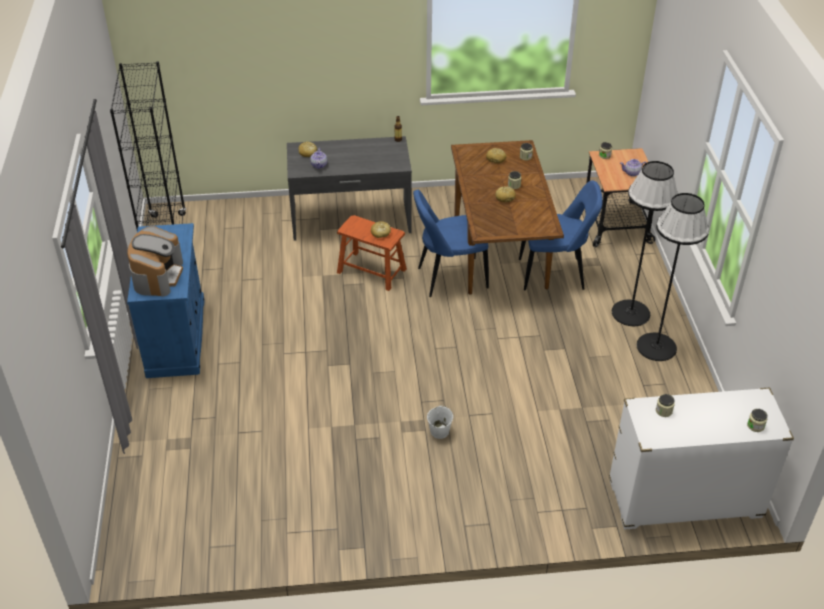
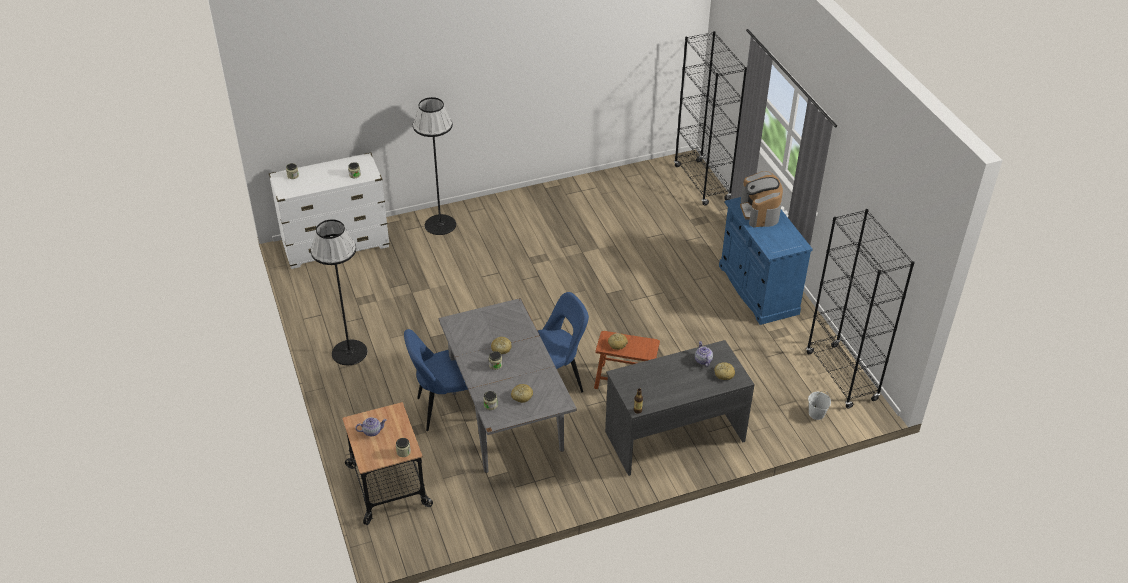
camera: 165 degrees right, 0 degrees up
(131, 508) = (702, 183): none -> black bookcase
(439, 431) = (518, 258): white bucket -> white bucket (816, 414)
(499, 255) = (507, 421): brown dining table -> grey dining table
(630, 313) = (372, 381): black floor lamp -> black floor lamp (440, 224)

